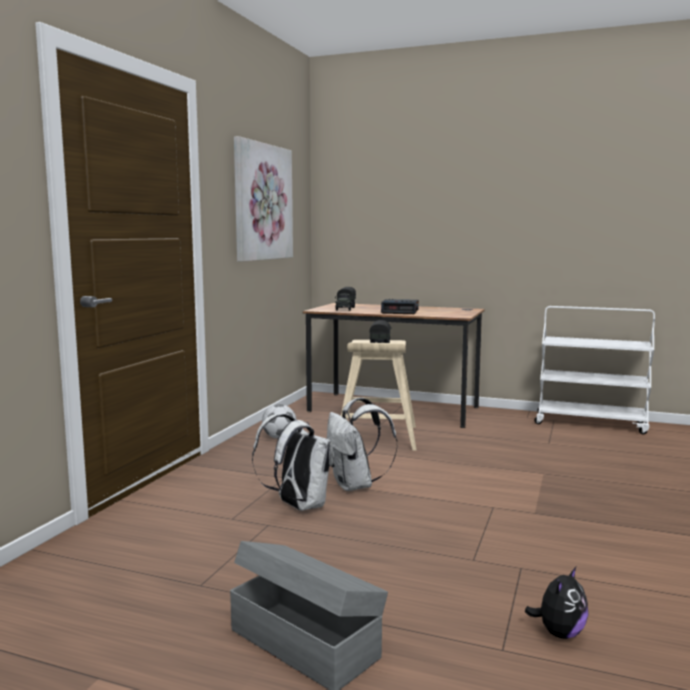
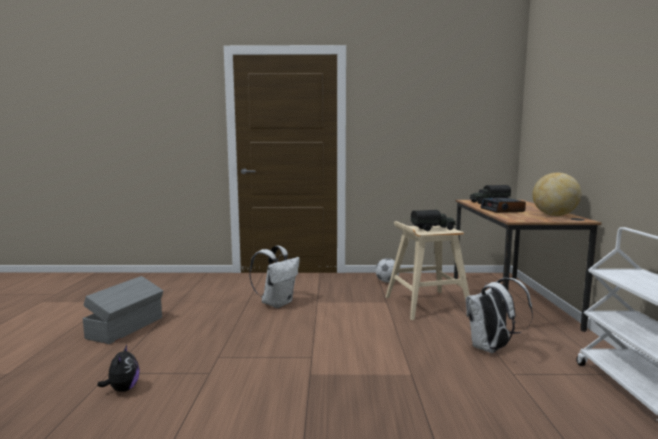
camera: 70 degrees right, 0 degrees up
(263, 202) = (430, 116): picture -> none
(355, 485) = (319, 312): white backpack -> white backpack (491, 349)
(445, 309) = (554, 215): none -> globe
(559, 633) = (123, 389): plush toy -> plush toy turned 120 degrees counterclockwise

